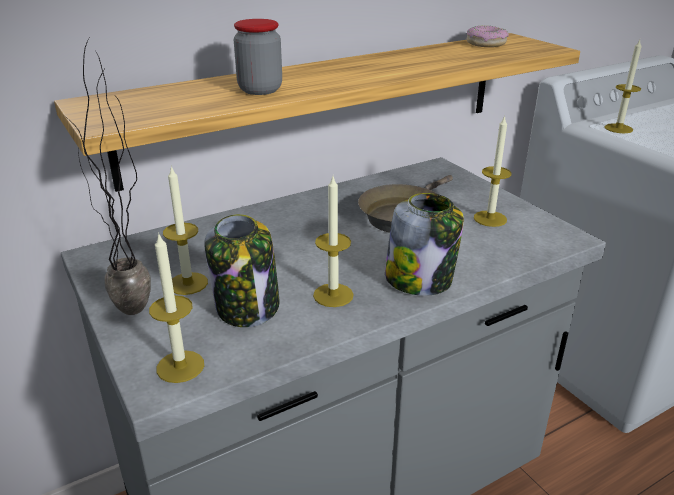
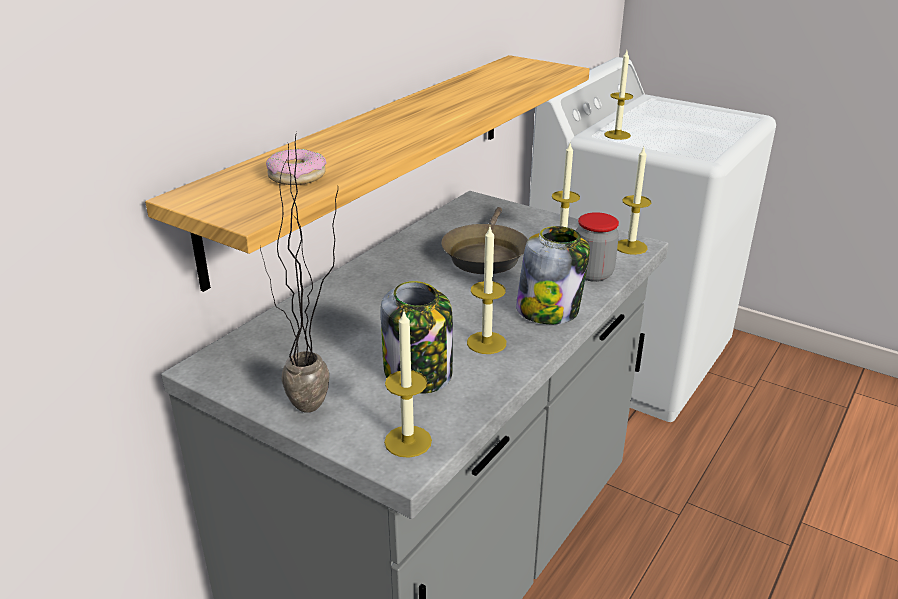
camera: 25 degrees left, 0 degrees up
(188, 283) = (338, 368): candle -> candle (631, 247)
(260, 90) = (354, 153): jar -> jar (593, 274)
(486, 43) = (501, 70): donut -> donut (297, 176)

